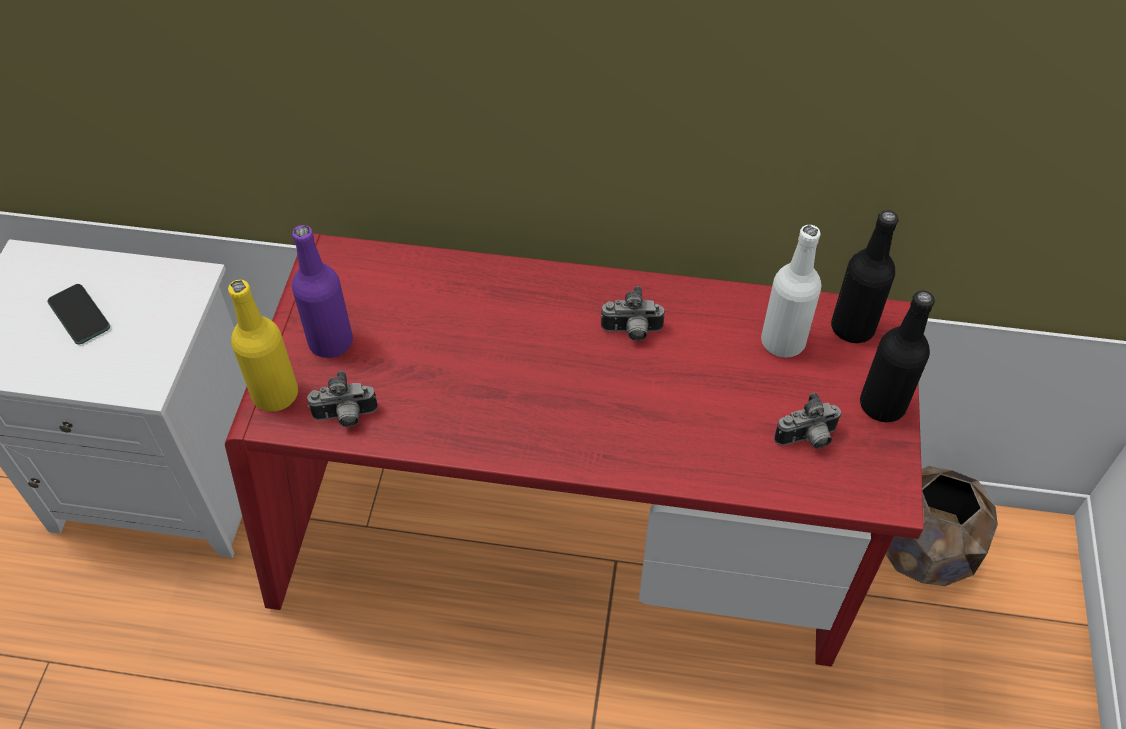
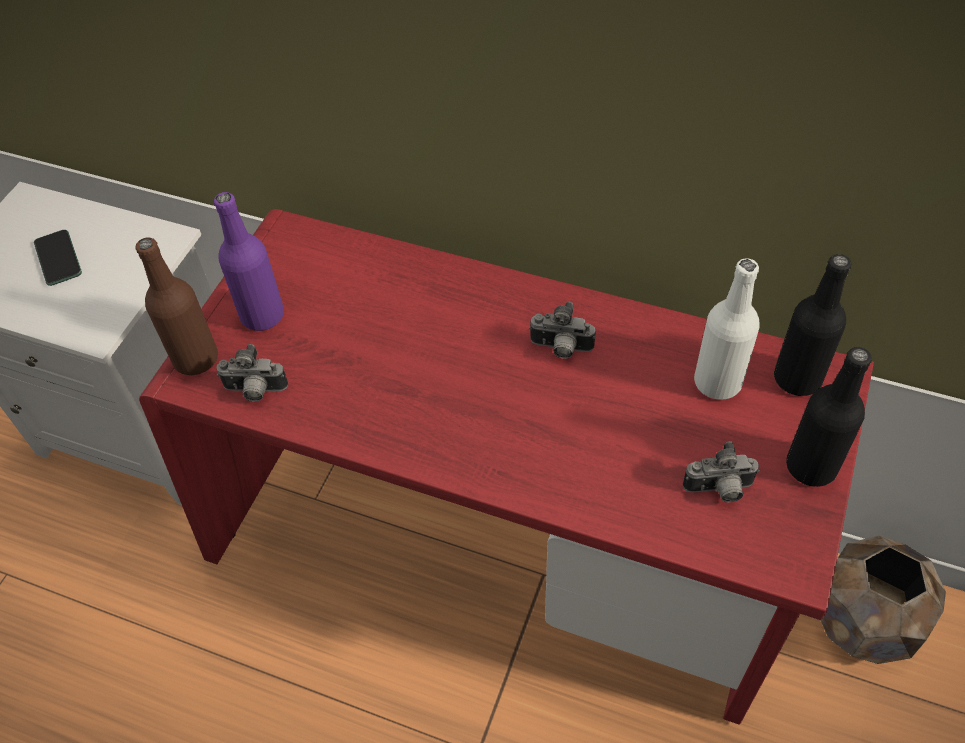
camera: 15 degrees right, 0 degrees up
(275, 394) = (196, 359): yellow bottle -> brown bottle

